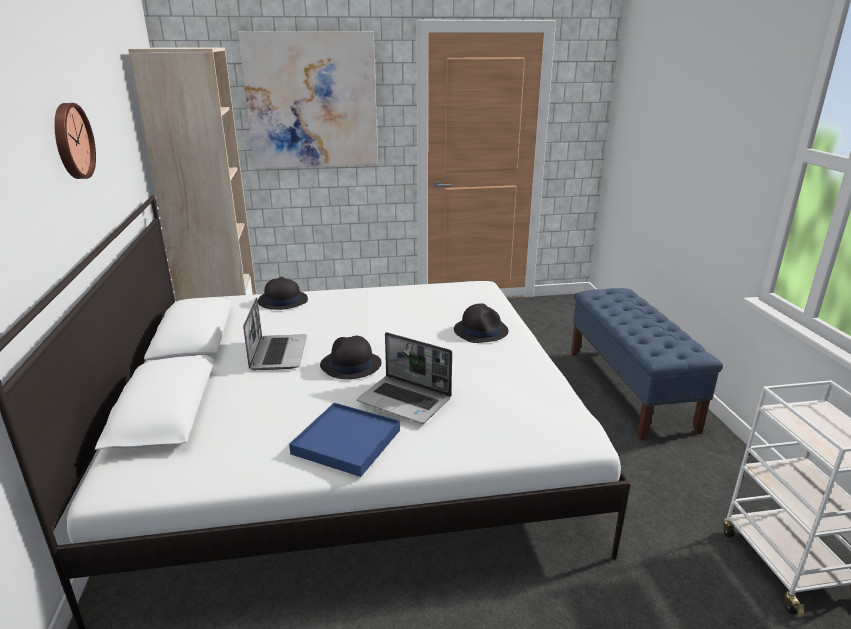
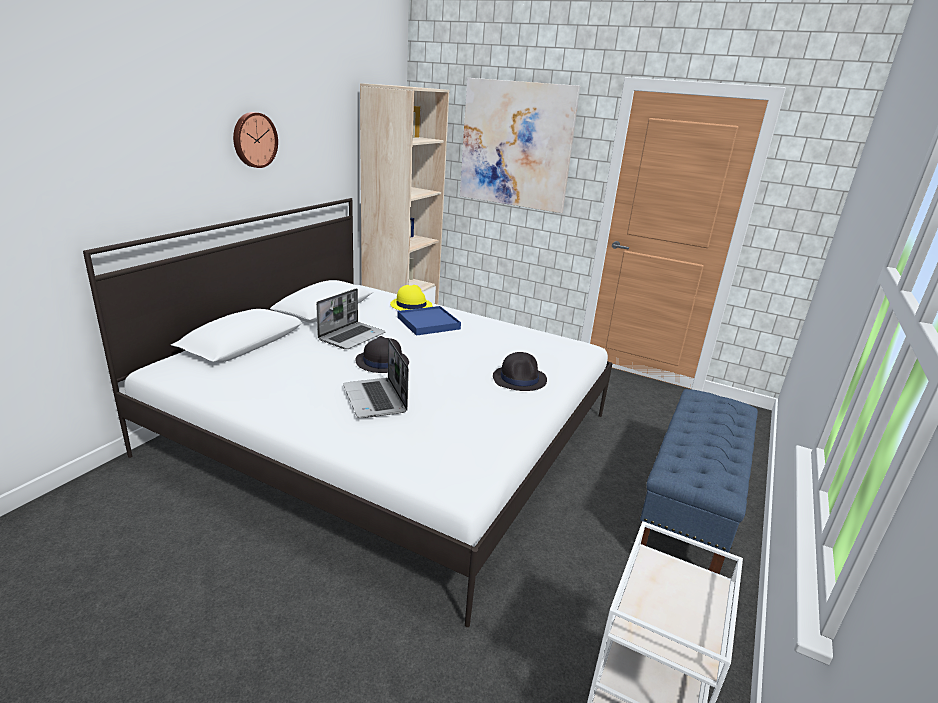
camera: 35 degrees right, 0 degrees up
(282, 301) = (411, 305): black hat -> yellow hat
(347, 442) = (299, 406): blue tray -> blue tray (428, 323)

